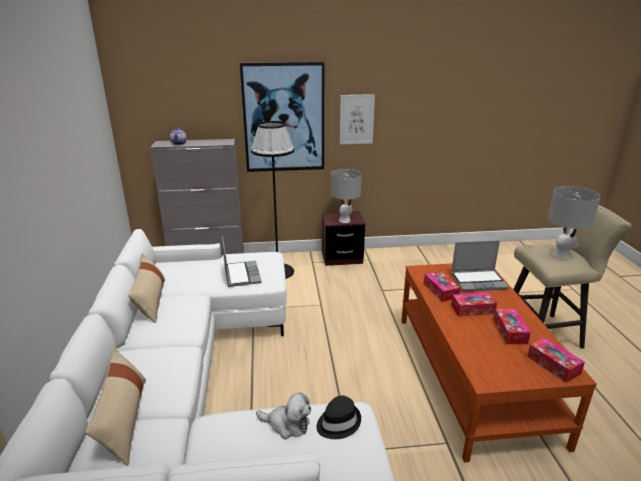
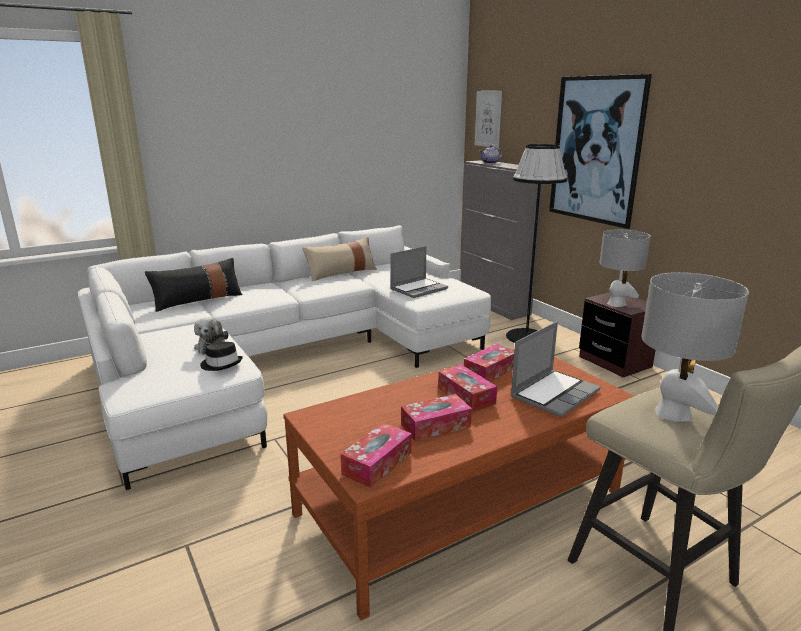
camera: 65 degrees right, 5 degrees down
(124, 419) = (198, 300): beige pillow -> black pillow
(356, 119) = (682, 163): picture -> picture (488, 119)
(479, 281) = (554, 393): laptop -> laptop turned 105 degrees counterclockwise

